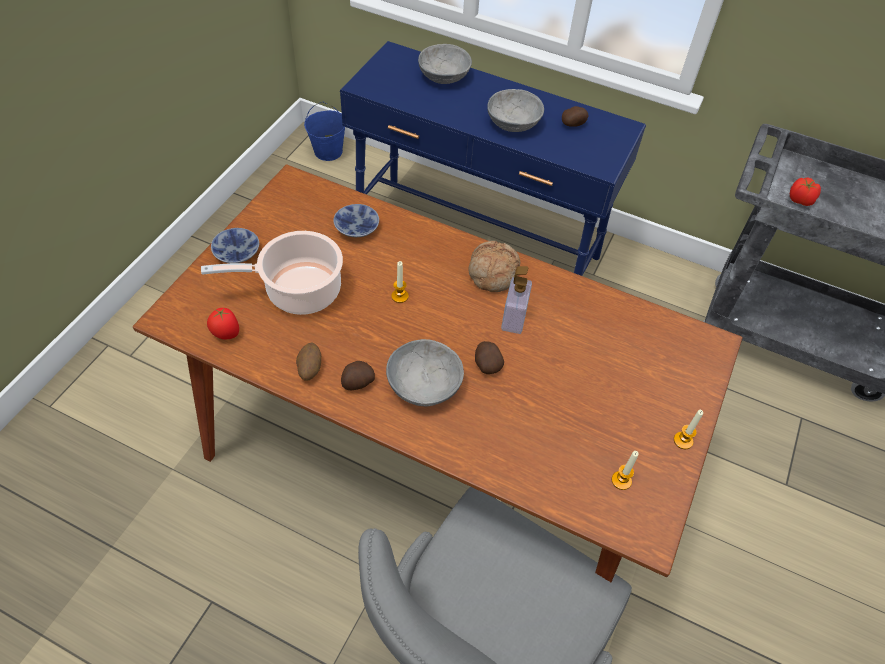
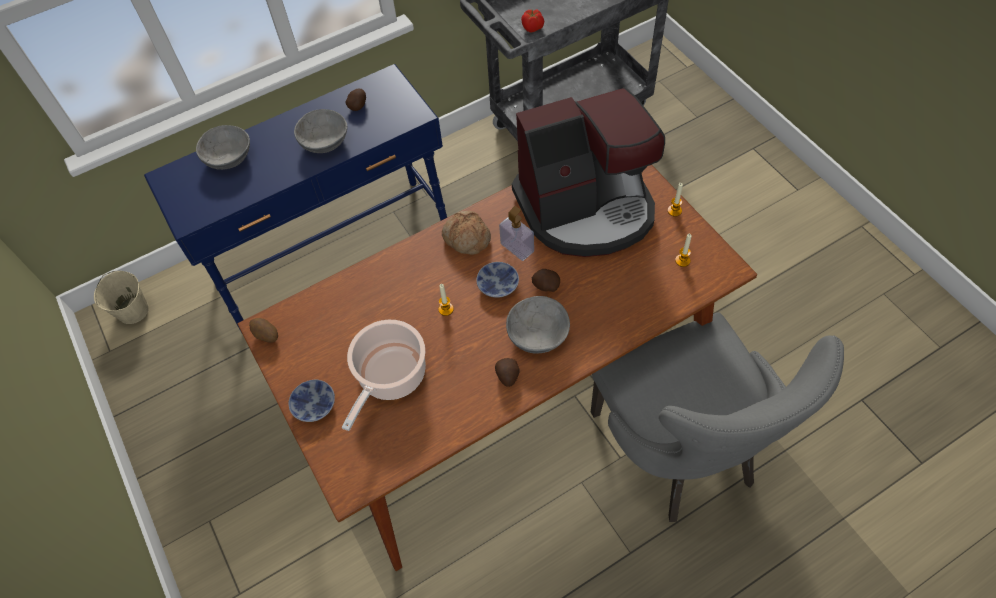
camera: 50 degrees left, 5 degrees up
(226, 334) = (398, 449): tomato -> none
(309, 369) = (473, 403): potato -> potato (266, 335)
(328, 151) = (133, 310): blue bucket -> beige bucket
(355, 229) = (354, 306): bowl -> bowl (498, 286)
(612, 355) = (586, 208): none -> coffee machine

